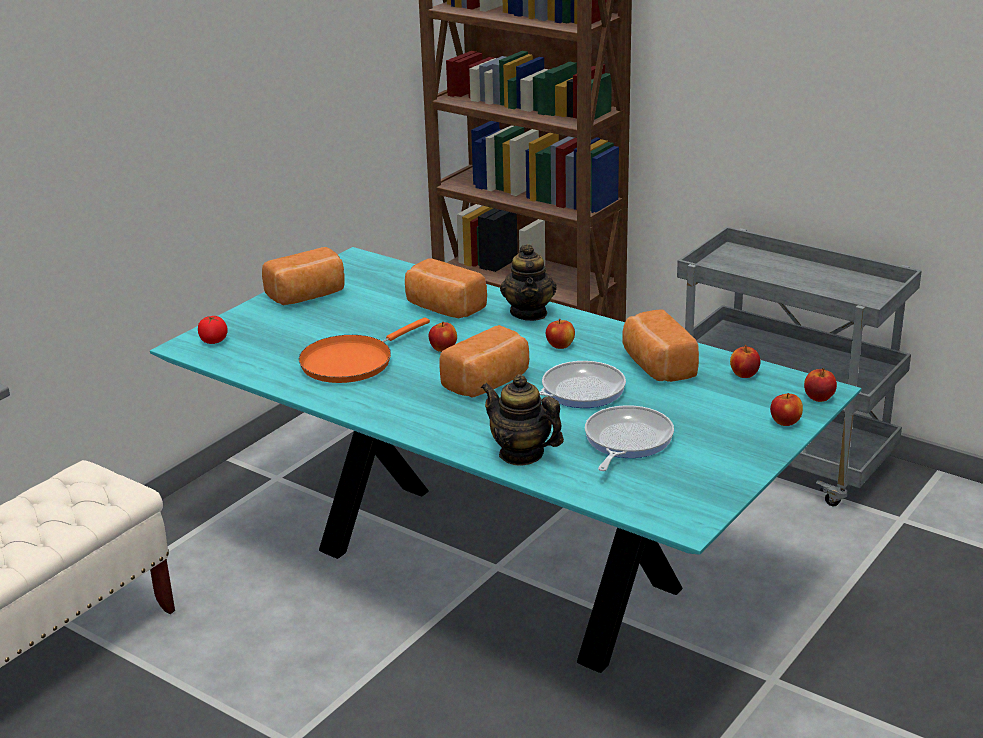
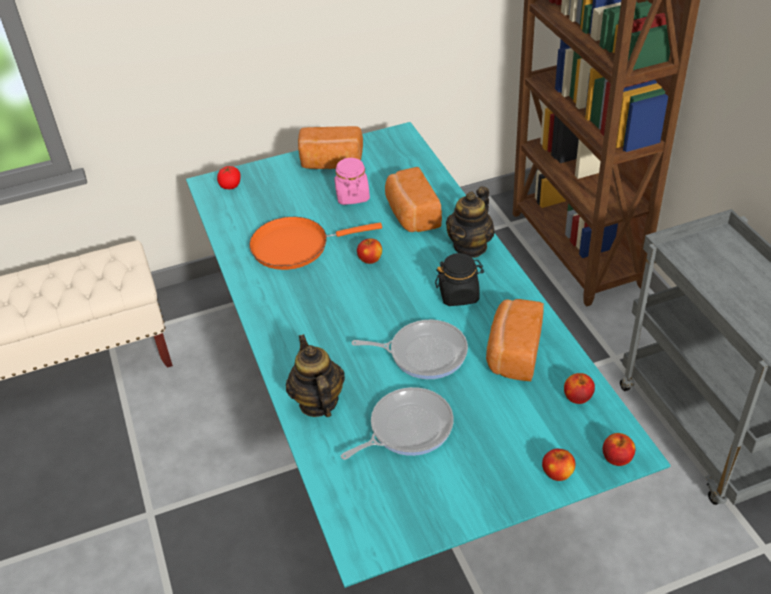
camera: 35 degrees right, 15 degrees up
(363, 312) = (352, 196): none -> pink jar
(489, 383) = (368, 312): bread -> none
(560, 346) = (459, 294): apple -> black jar

